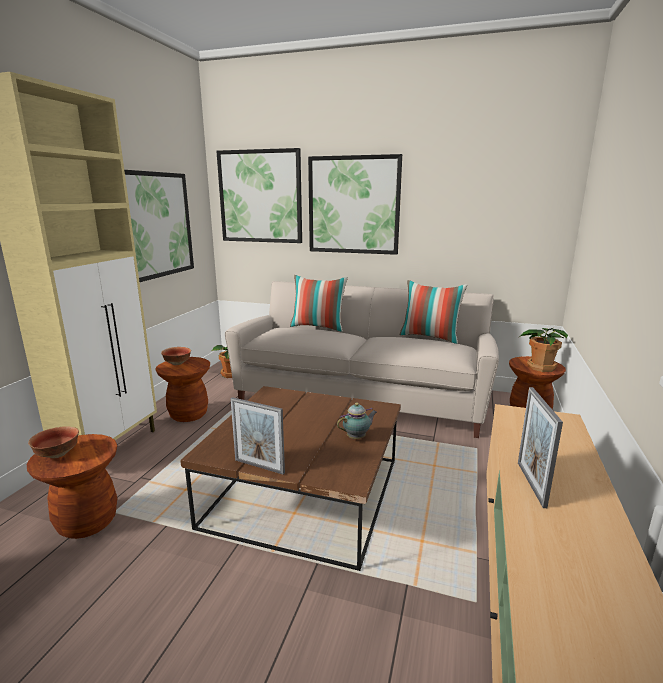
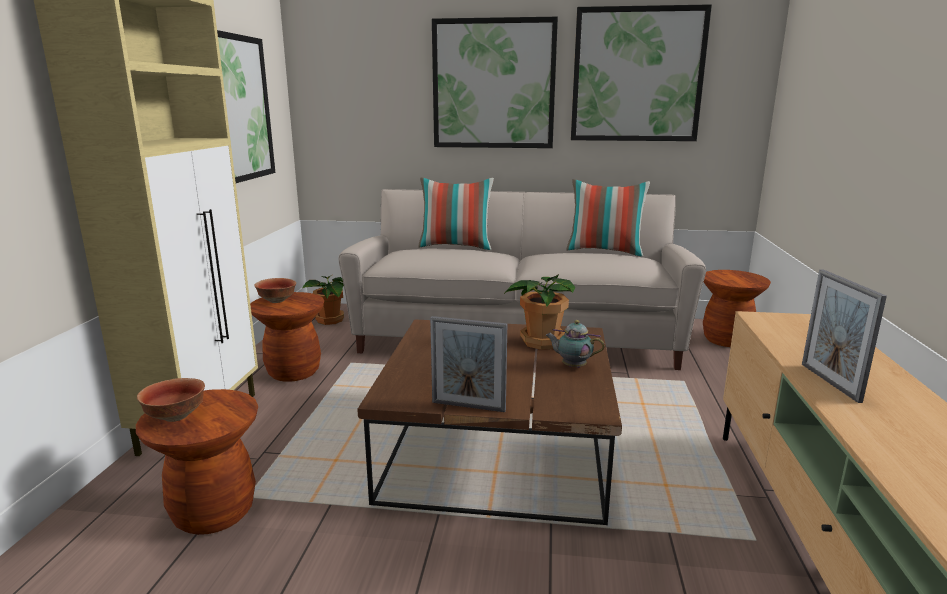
camera: 10 degrees left, 0 degrees up
(260, 197) = (362, 74): picture -> picture (637, 75)
(357, 437) = (572, 366): teapot -> teapot turned 120 degrees counterclockwise
(540, 367) = (741, 280): potted plant -> potted plant (541, 341)

